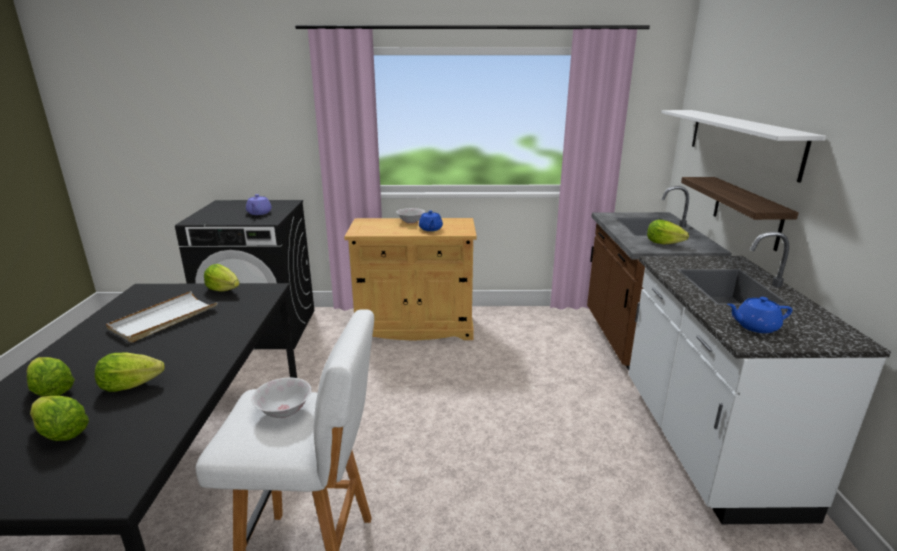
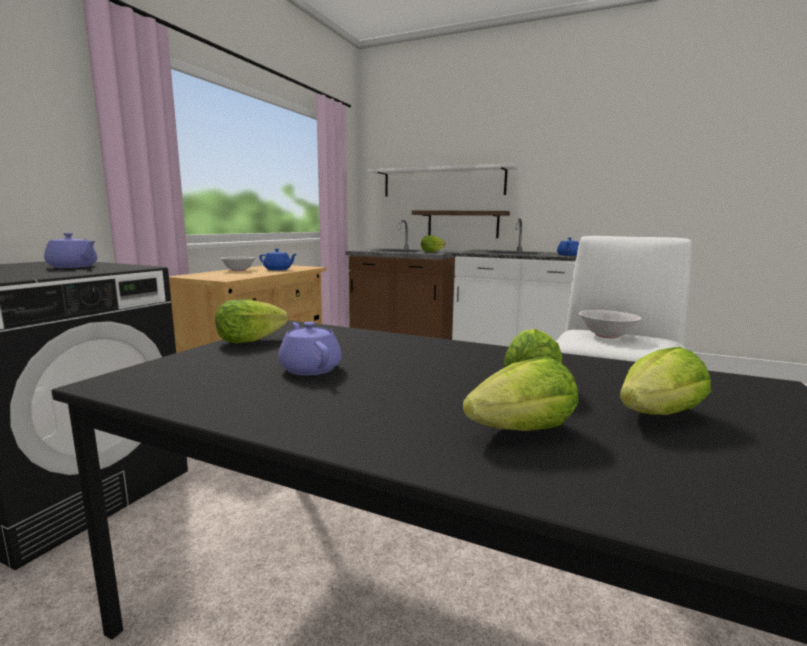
camera: 65 degrees left, 10 degrees down
(164, 319) = (310, 368): white tray -> purple teapot

